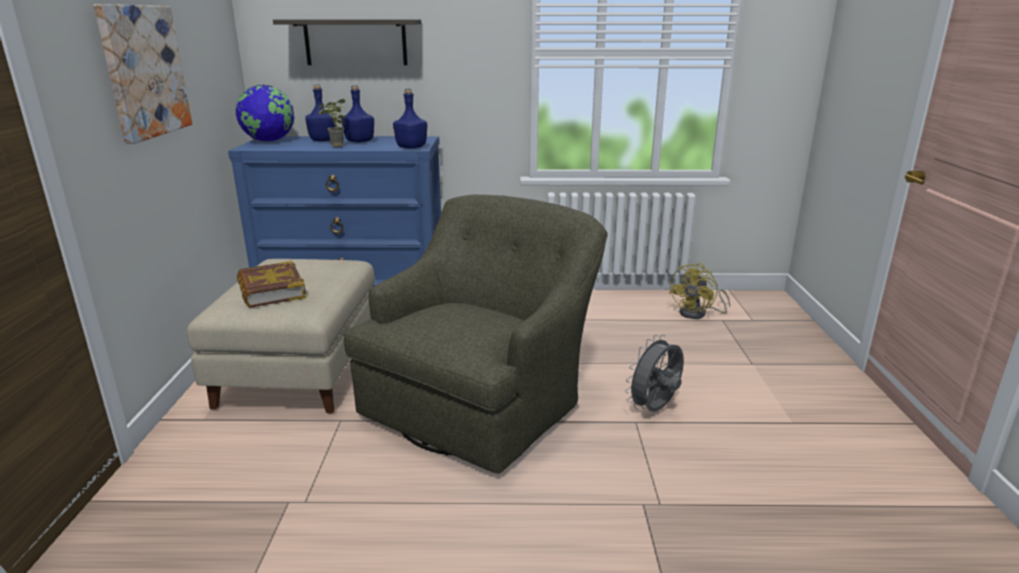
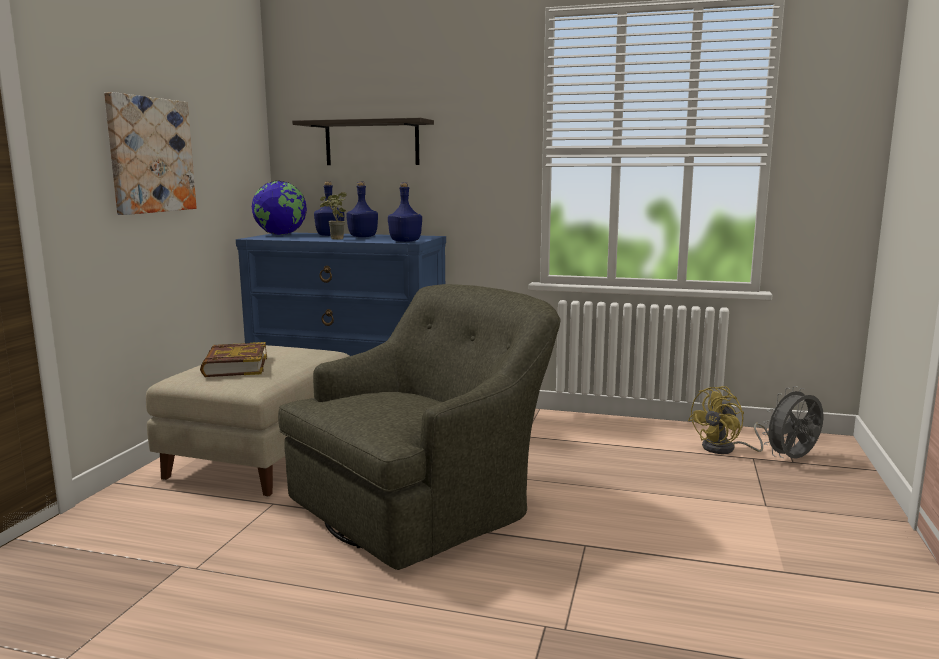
camera: 15 degrees right, 10 degrees down
(654, 409) = (615, 536): grey fan -> grey fan (792, 459)

